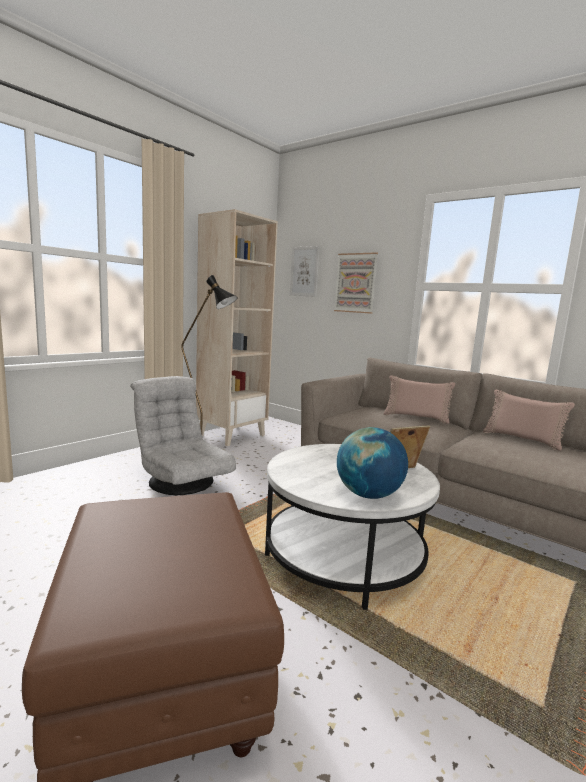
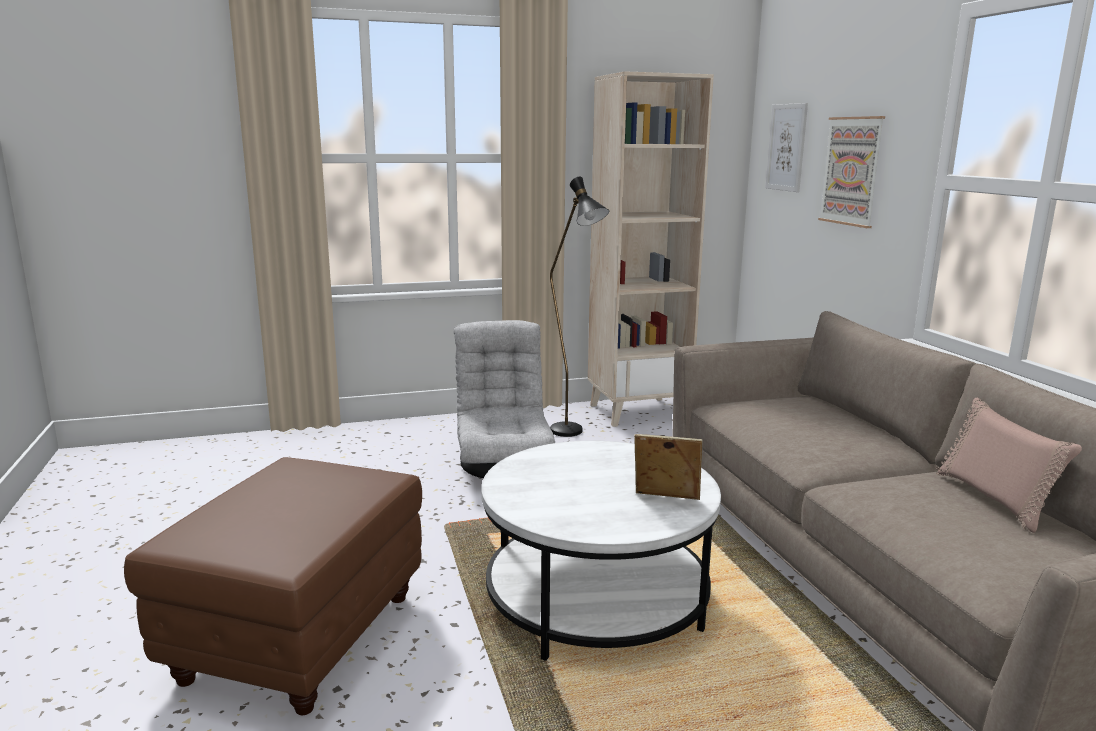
camera: 35 degrees right, 5 degrees up
(368, 495) = (566, 516): globe -> none
(416, 418) = (853, 428): beige pillow -> none

